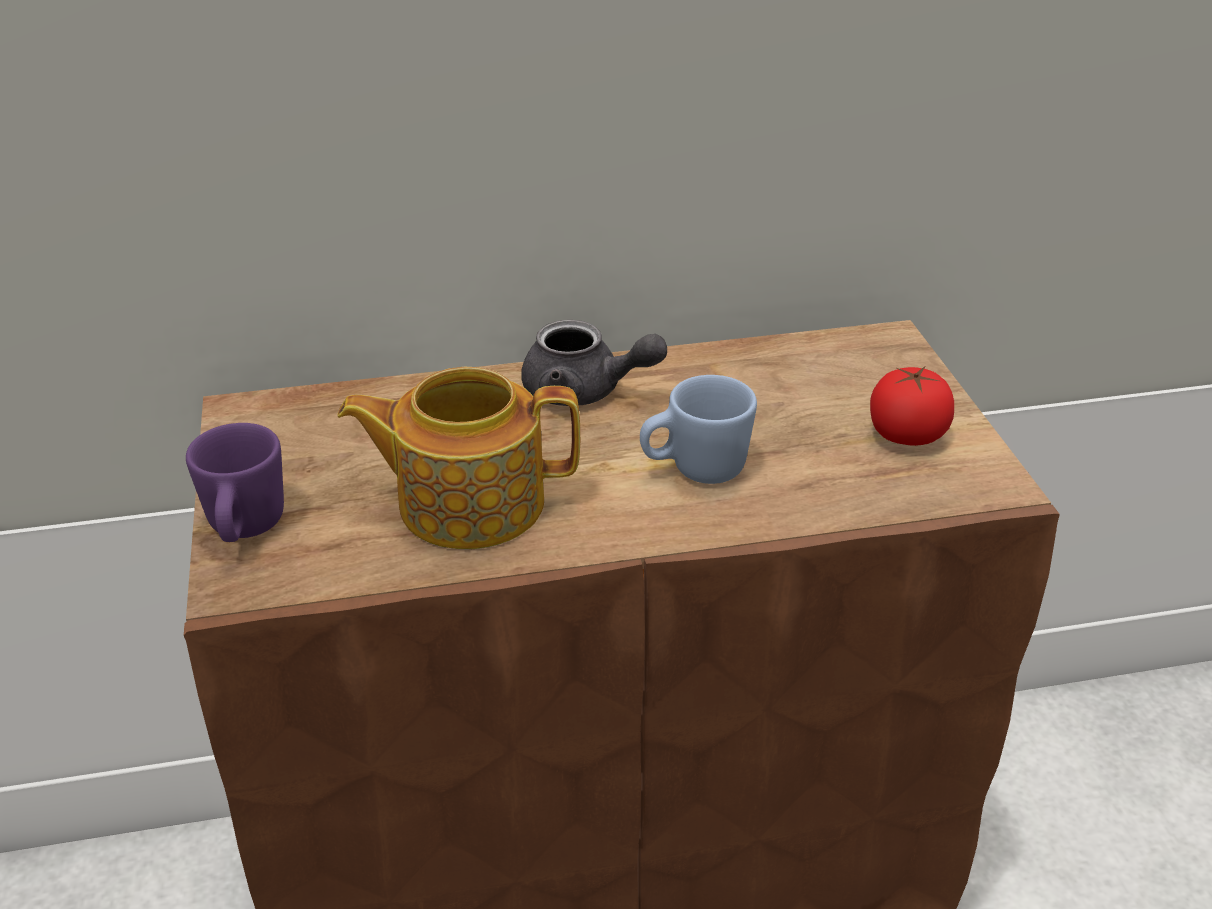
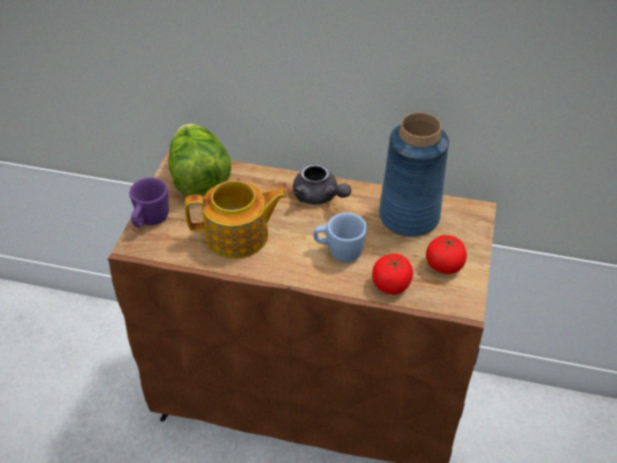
camera: 25 degrees right, 10 degrees up
(308, 427) = (199, 179): none -> lettuce
(468, 502) = (238, 236): teapot -> teapot turned 150 degrees clockwise
(780, 379) = (409, 217): none -> blue vase
(839, 494) = (391, 285): none -> tomato

